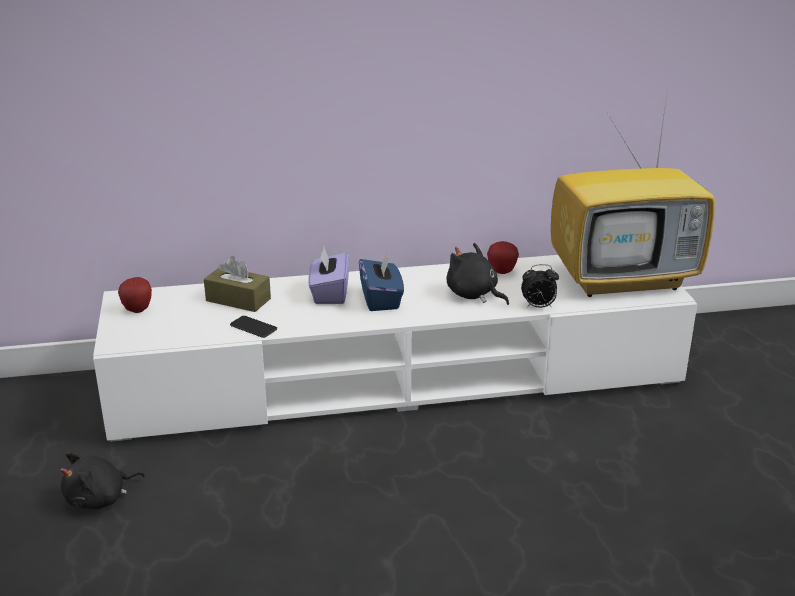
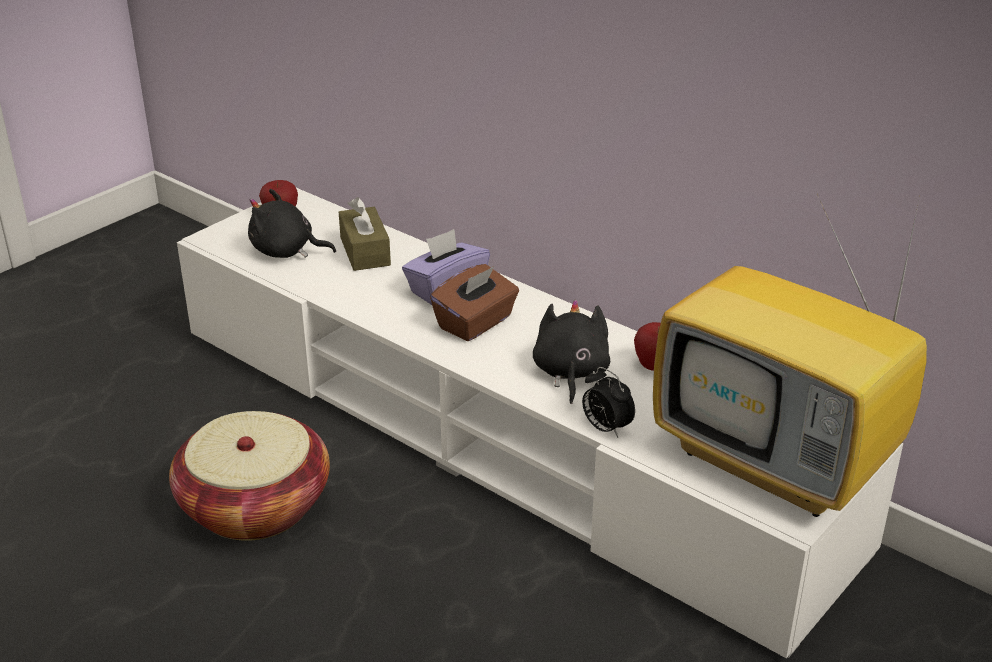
camera: 50 degrees right, 5 degrees up
(100, 499) = (117, 378): black plush toy -> black plush toy (286, 251)
(253, 327) = (323, 284): phone -> none
(344, 495) = (255, 506): none -> basket
(381, 299) = (476, 323): blue tissue box -> brown tissue box

